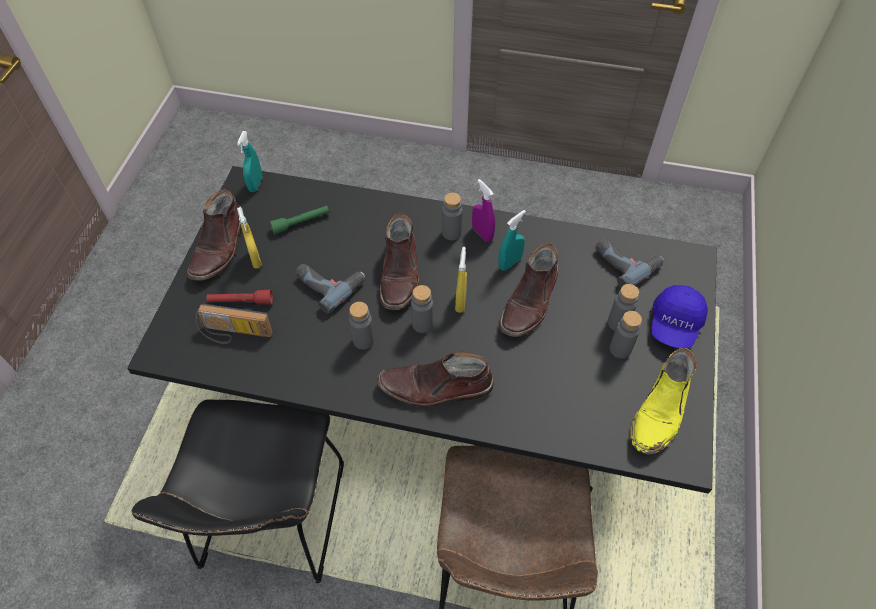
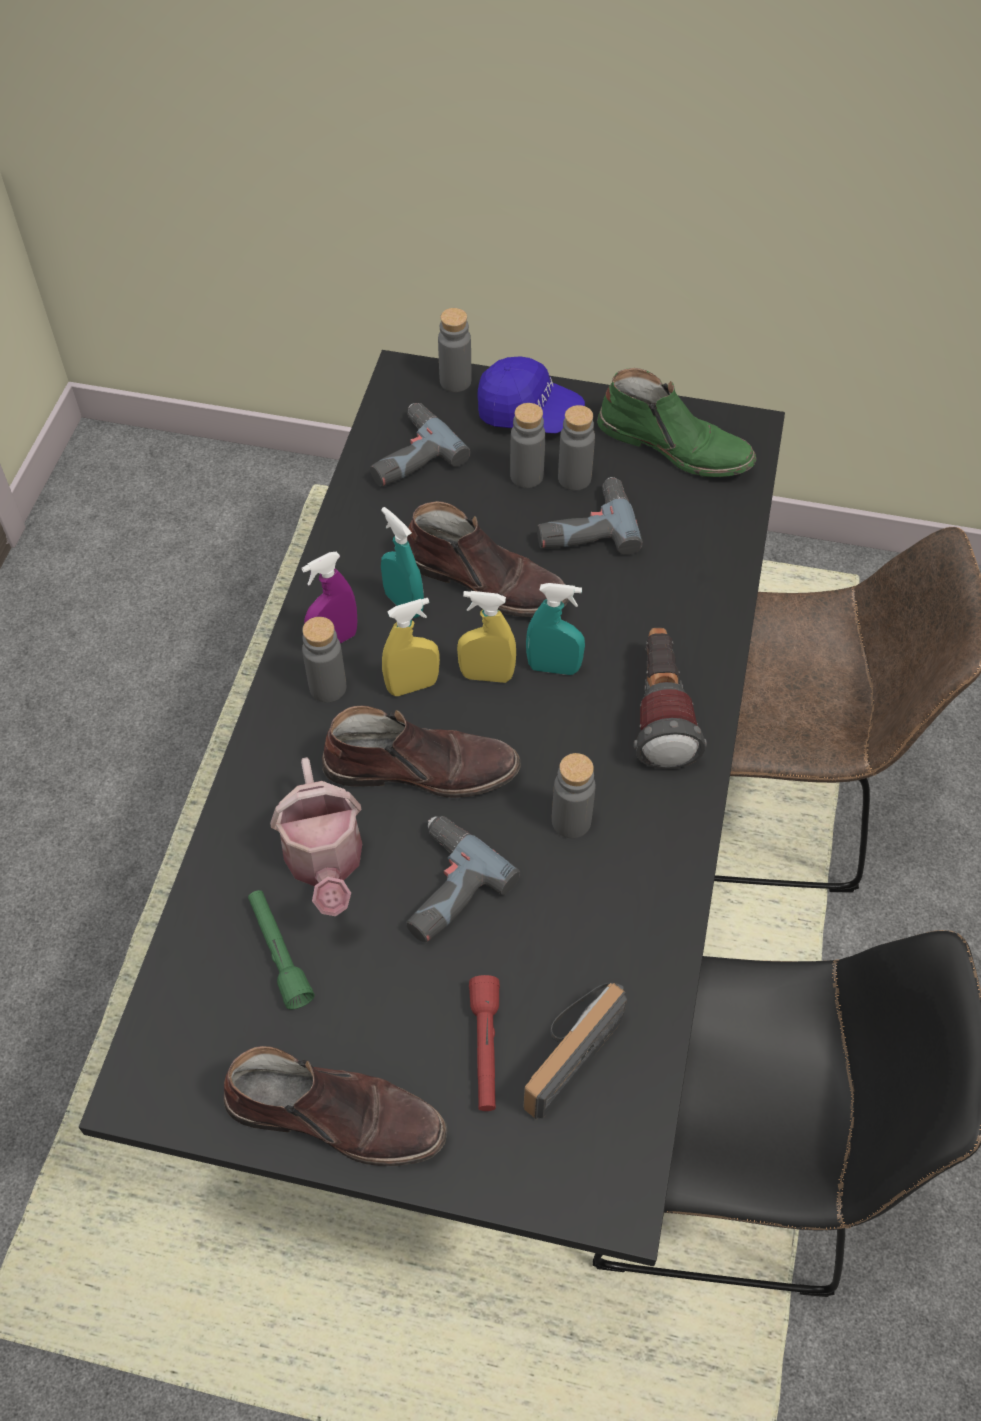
camera: 90 degrees left, 0 degrees up
(234, 334) = (565, 1049): radio -> radio turned 150 degrees counterclockwise
(255, 184) = (150, 1063): turquoise spray bottle -> turquoise spray bottle (553, 667)
(255, 259) = (374, 1034): yellow spray bottle -> yellow spray bottle (412, 686)
(346, 237) = (325, 863): none -> watering can
(422, 324) = (534, 731): grey bottle -> grey bottle (455, 381)
(435, 388) = (660, 712): brown boot -> flashlight
(579, 353) = (584, 525): none -> power drill
(661, 411) = (675, 445): yellow boot -> green boot

